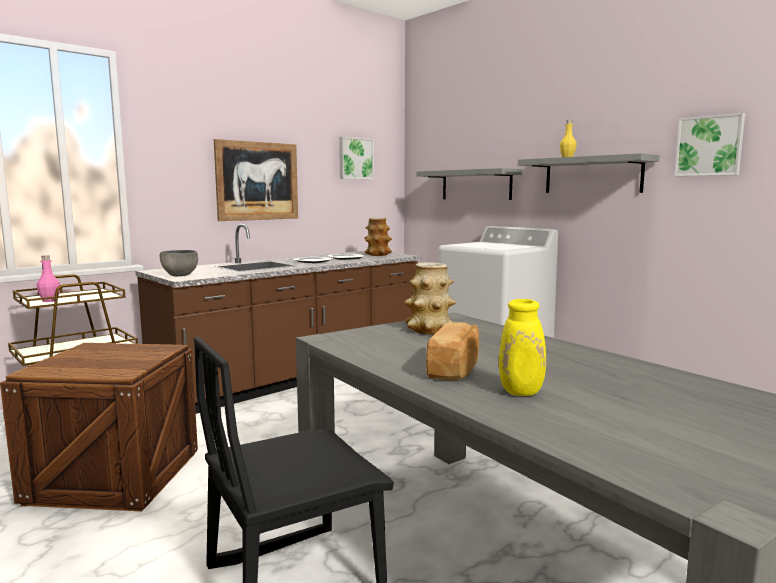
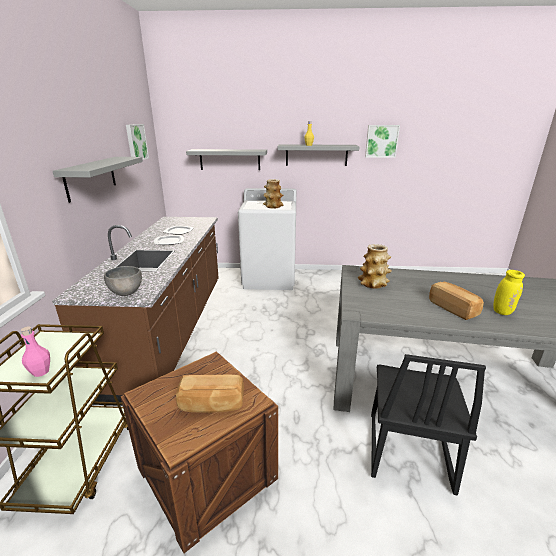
camera: 45 degrees left, 15 degrees up
(99, 364) = (211, 404): none -> bread
(257, 181) = (91, 178): picture -> grey shelf
(378, 254) = (187, 222): vase -> vase (273, 206)

